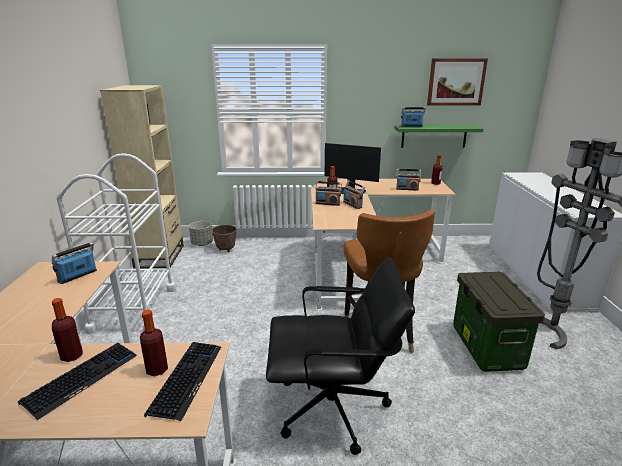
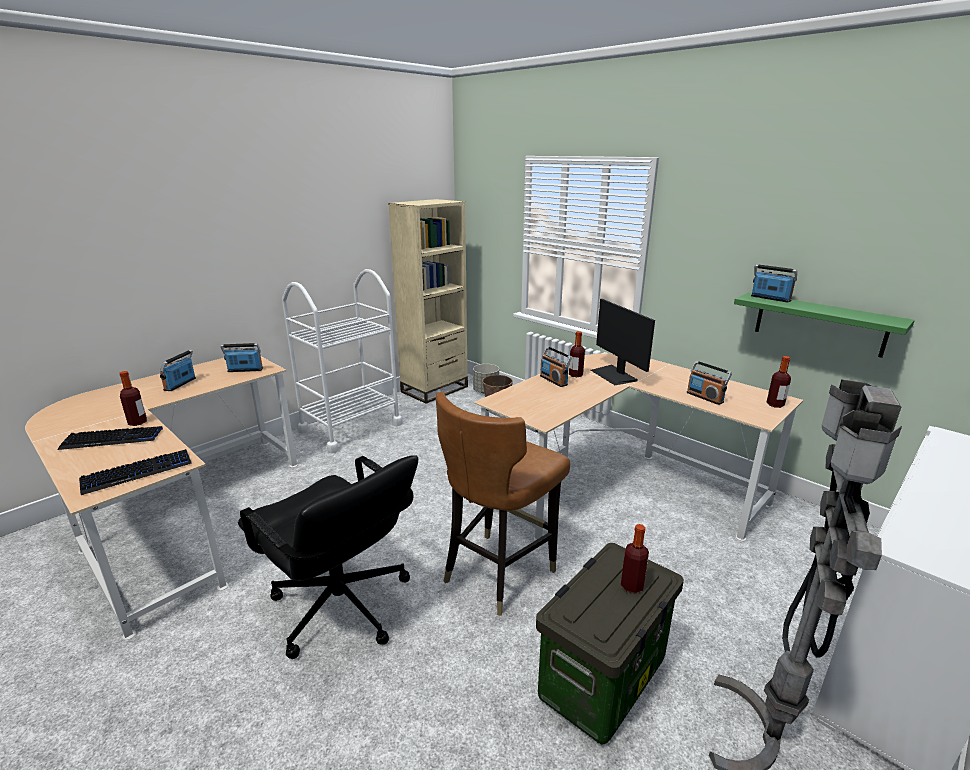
camera: 45 degrees right, 0 degrees up
(157, 369) = (142, 456): bottle -> bottle (632, 586)
(352, 205) = (579, 391): radio -> radio (180, 384)
(456, 82) = (878, 231): picture -> none

